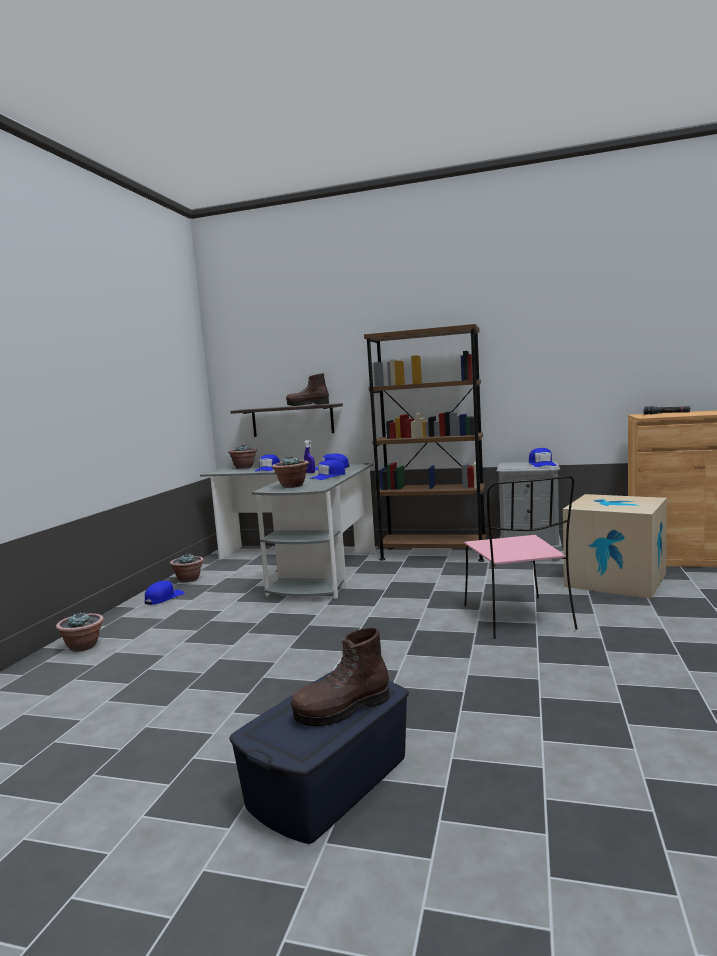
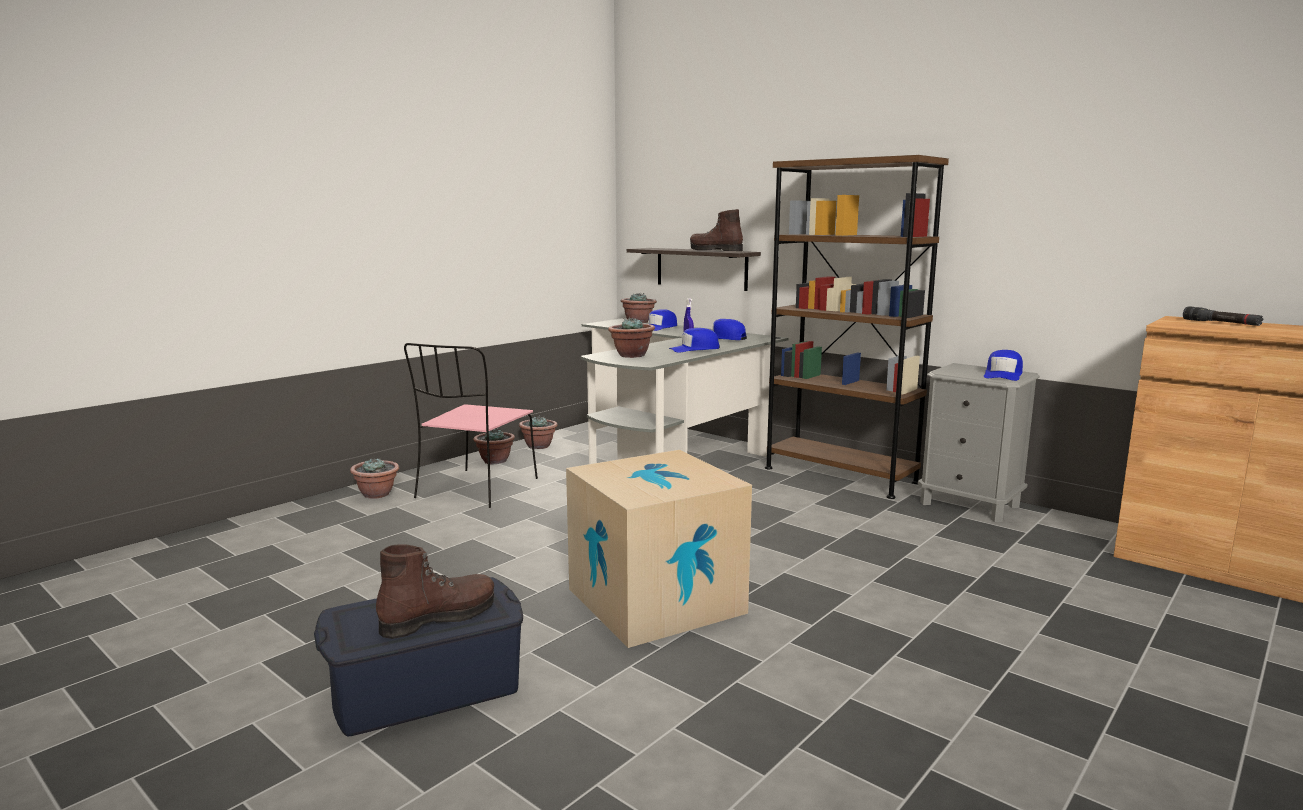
camera: 25 degrees right, 5 degrees up
(164, 598) = (495, 461): blue cap -> potted plant
(342, 709) = (438, 617): brown boot -> brown boot turned 150 degrees clockwise
(519, 618) = (838, 583): pink chair -> pink chair (476, 489)
(615, 580) = (1047, 568): cardboard box -> cardboard box (655, 601)

